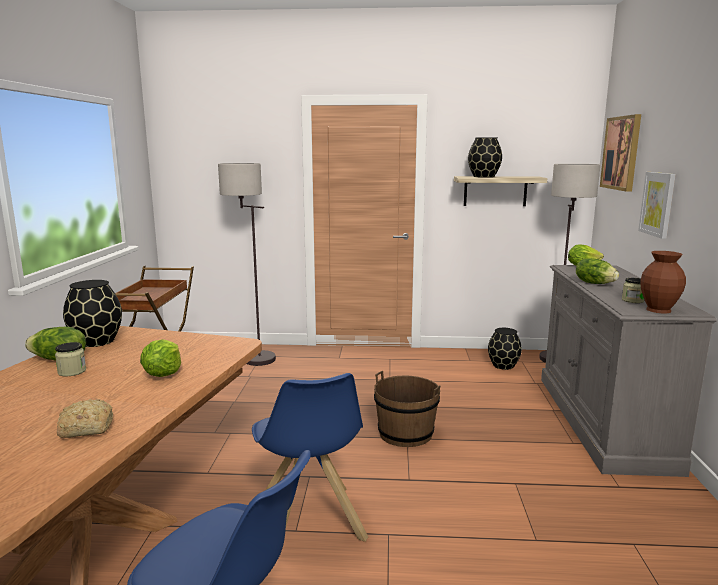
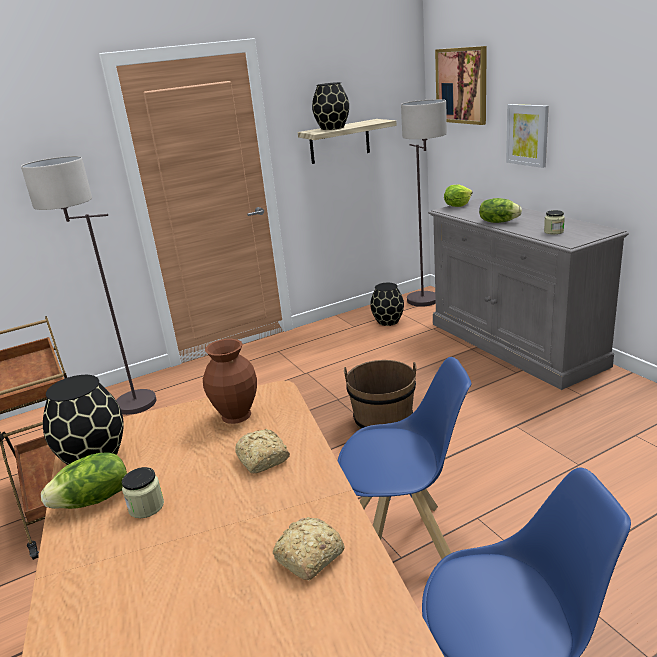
camera: 30 degrees left, 10 degrees up
(163, 373) = (262, 460): lettuce -> bread
(310, 523) = (405, 544): blue chair -> blue chair turned 45 degrees counterclockwise
(659, 310) = (586, 236): brown vase -> brown vase (237, 415)

